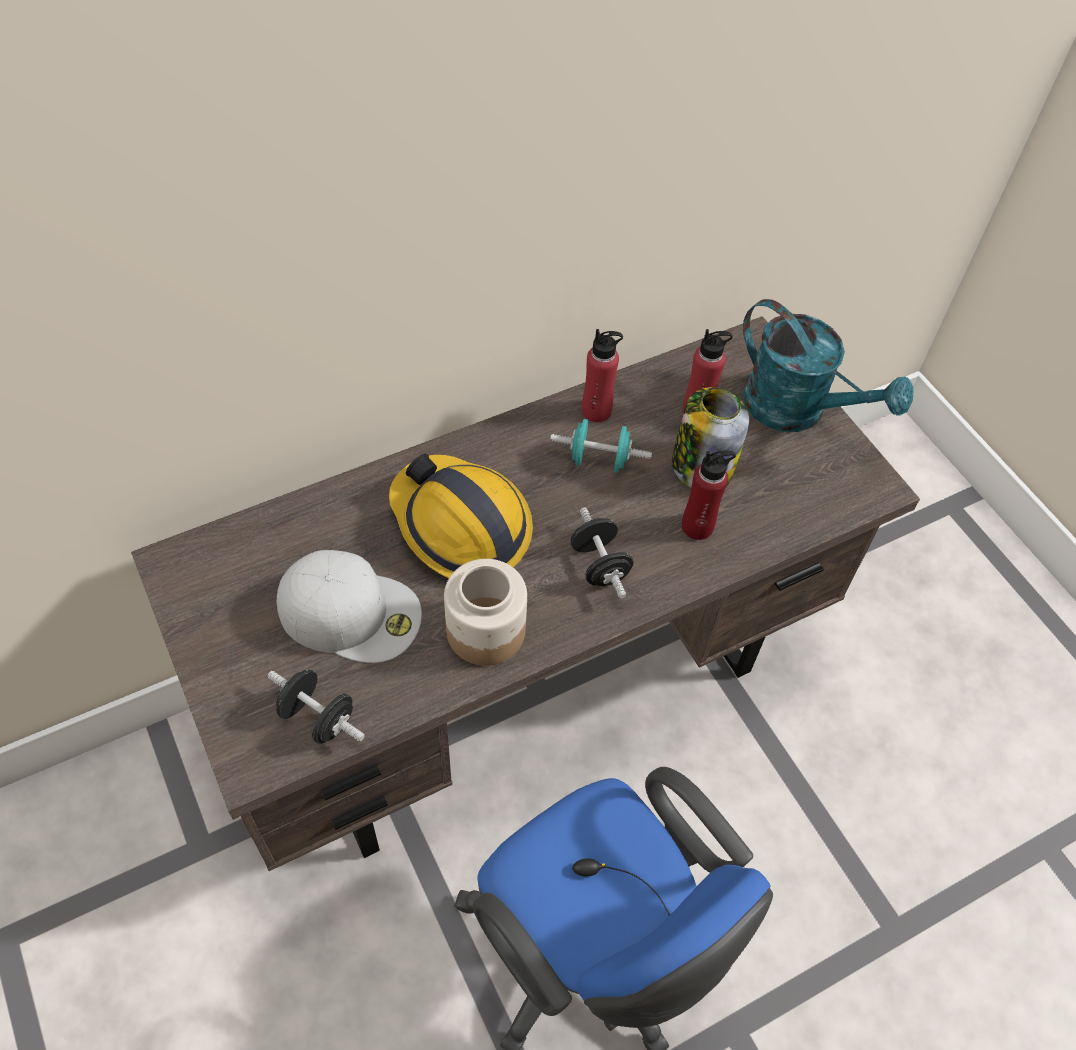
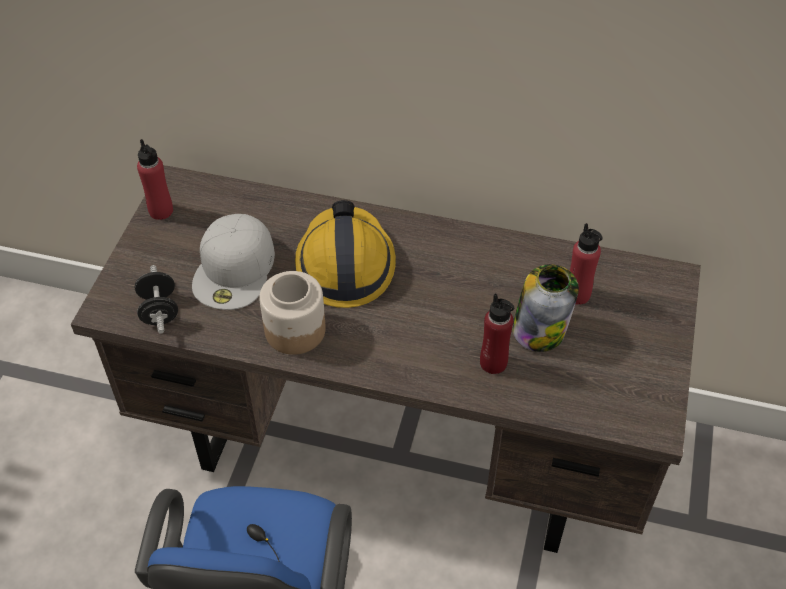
camera: 45 degrees right, 5 degrees down
(351, 612) = (235, 269): white cap -> white cap turned 45 degrees clockwise
(596, 411) = (506, 252): red bottle -> red bottle (161, 211)
(599, 460) = (474, 282): turquoise dumbbell -> none
(599, 565) = (403, 342): black dumbbell -> none
(798, 410) = (653, 340): turquoise watering can -> none

